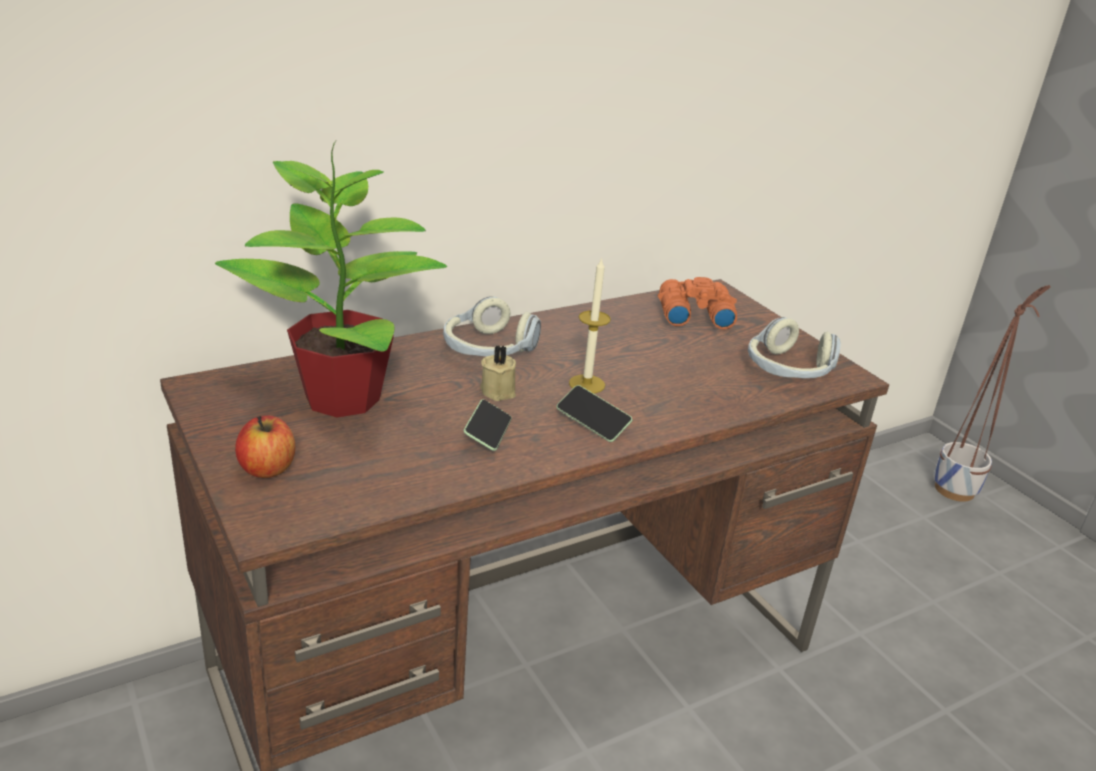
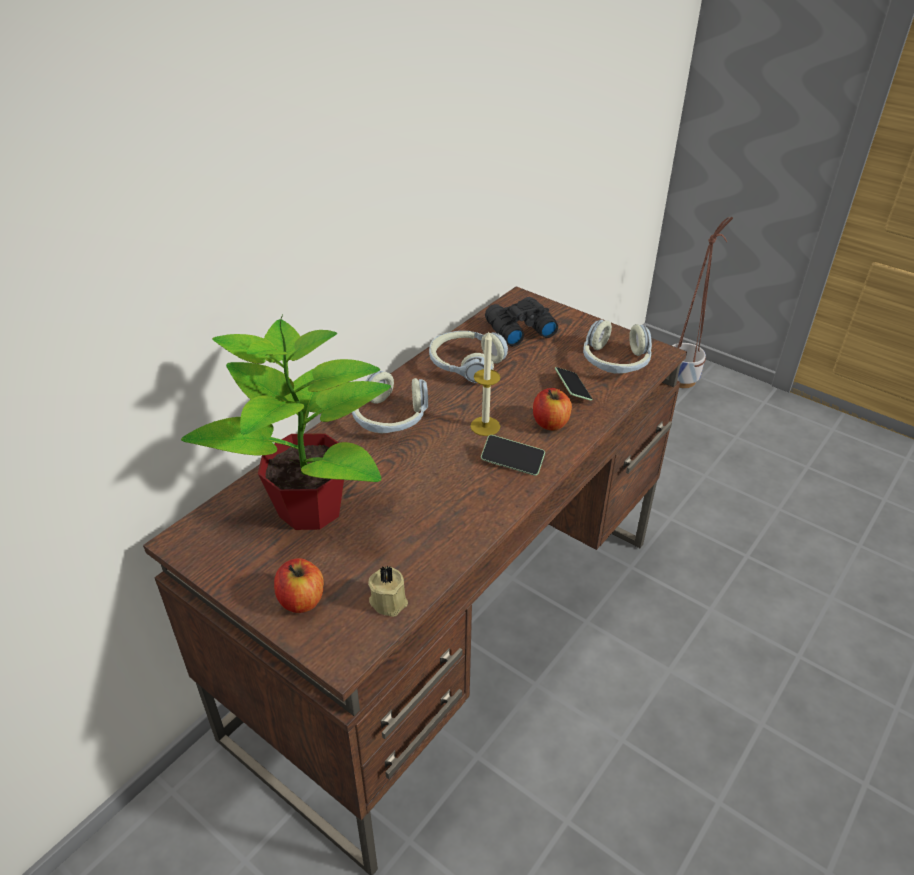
camera: 20 degrees left, 10 degrees up
(487, 434) = (445, 501): phone -> phone (572, 390)
(499, 390) = (425, 456): beige candle -> beige candle (389, 600)
(607, 328) = (465, 365): none -> headphones
(665, 402) = (550, 423): none -> apple
(693, 314) = (518, 329): orange binoculars -> black binoculars

